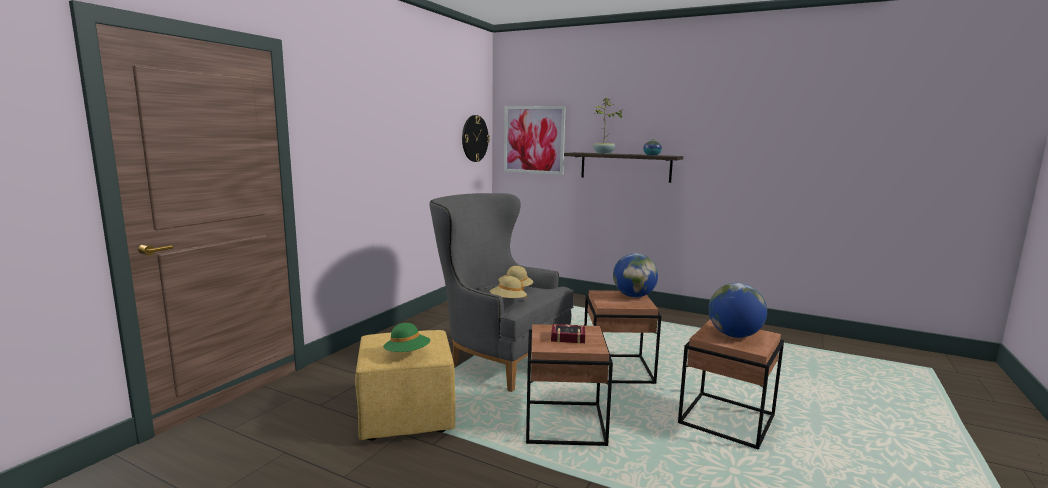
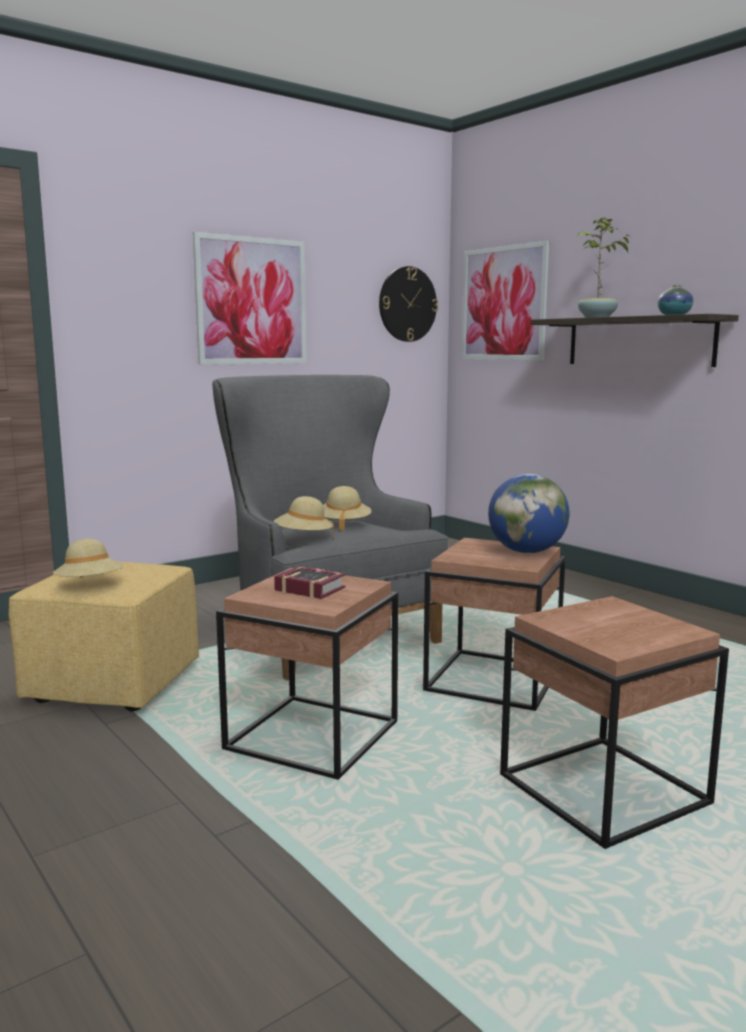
camera: 25 degrees right, 0 degrees up
(401, 141) = (252, 301): none -> picture
(407, 354) = (90, 585): green hat -> beige hat
(734, 335) = (612, 623): globe -> none

